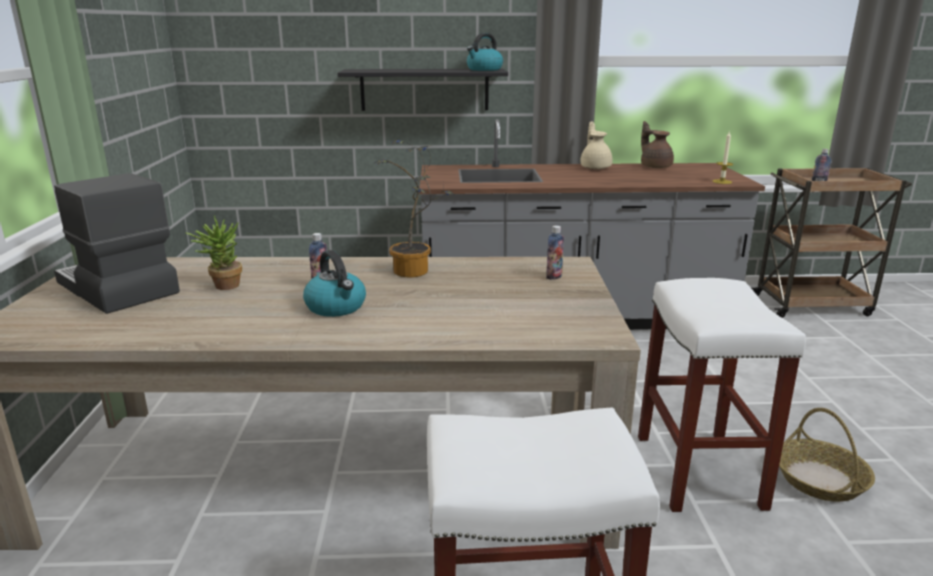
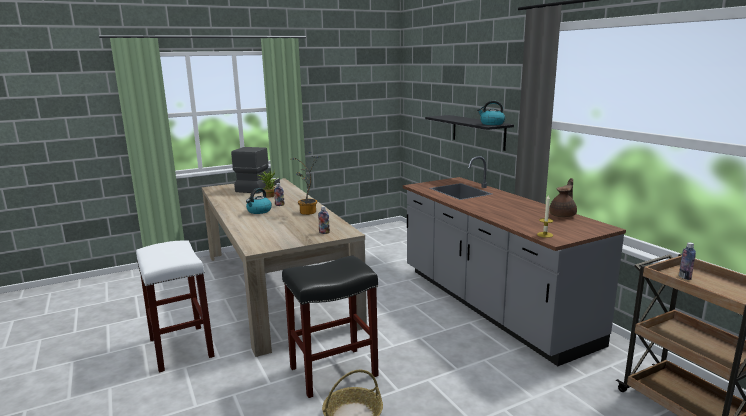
camera: 65 degrees right, 5 degrees down
(595, 167) = (525, 204): beige teapot -> none
(700, 472) = (332, 372): white stool -> black stool

